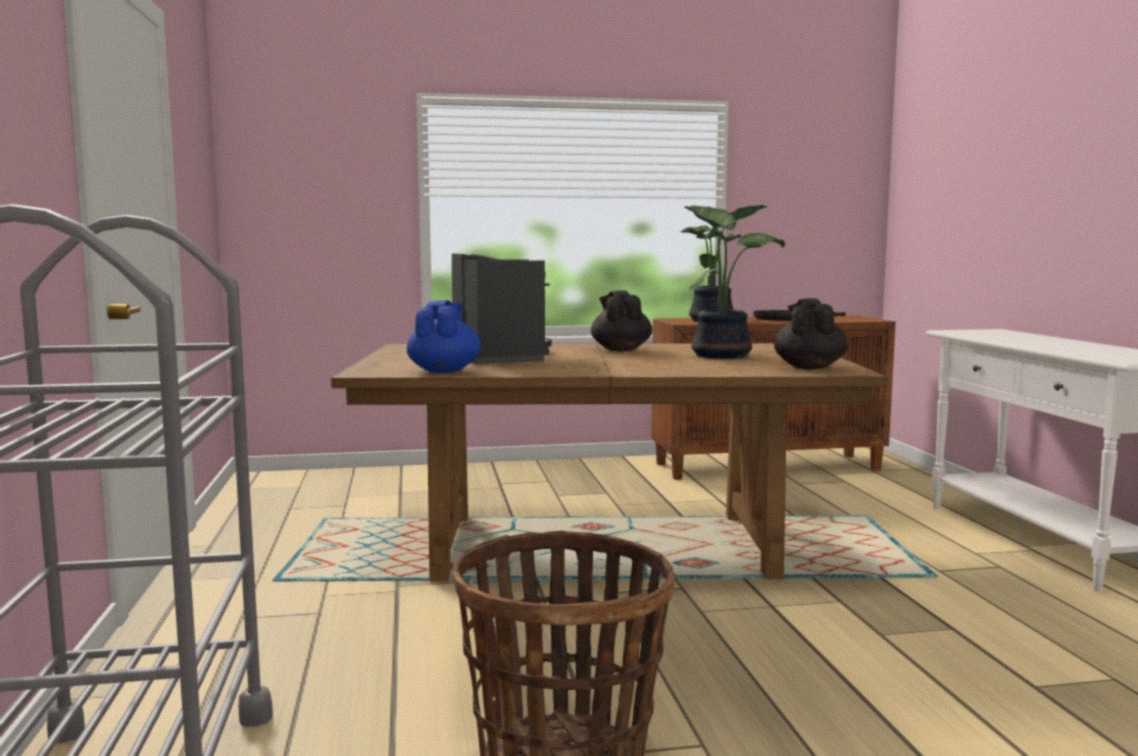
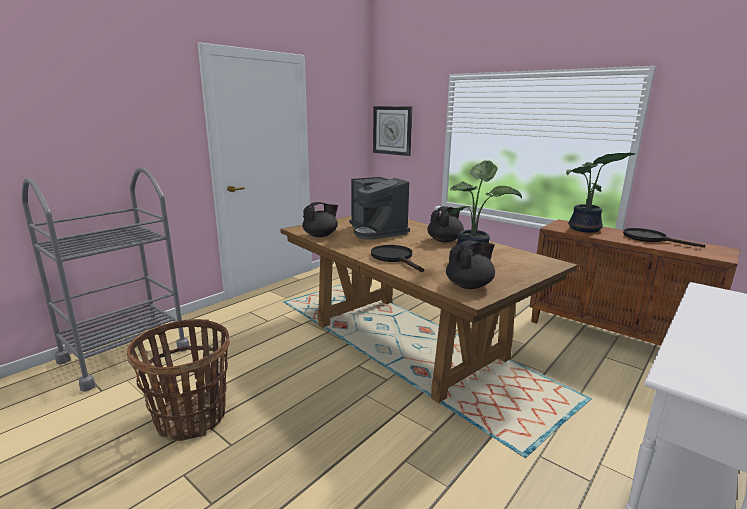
camera: 50 degrees right, 10 degrees up
(287, 199) = (392, 130): none -> wall clock
(444, 371) = (320, 235): blue teapot -> black teapot
(500, 356) = (377, 231): coffee machine -> coffee machine turned 120 degrees clockwise
(647, 367) = (395, 258): none -> black frying pan

